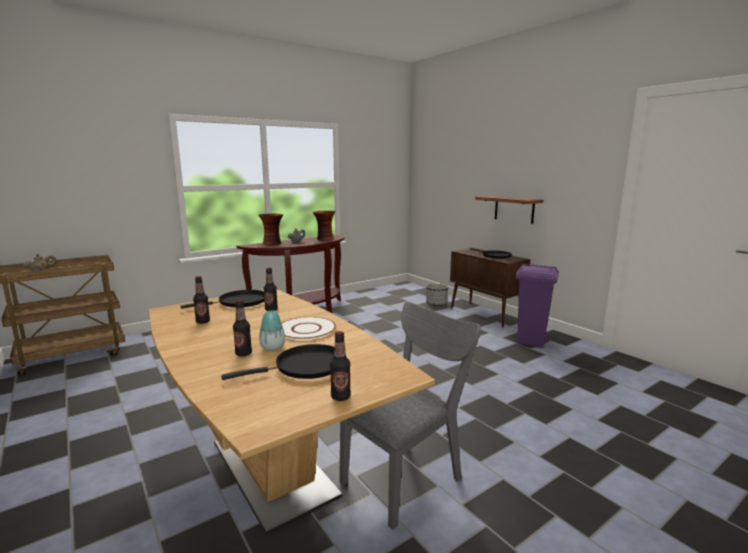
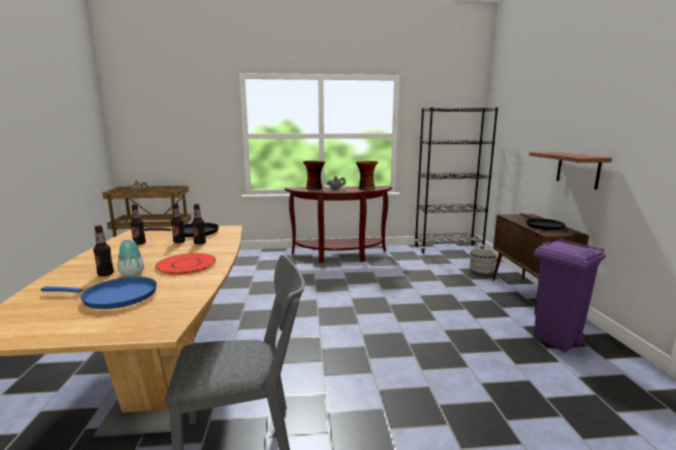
camera: 30 degrees right, 0 degrees up
(305, 367) = (115, 297): black frying pan -> blue frying pan
(306, 329) = (186, 264): white plate -> red plate
(340, 397) = (77, 331): bottle -> bottle (179, 242)
(391, 289) = (448, 249): none -> black bookcase

